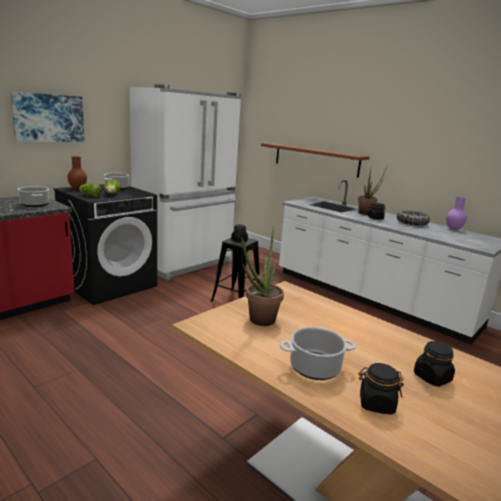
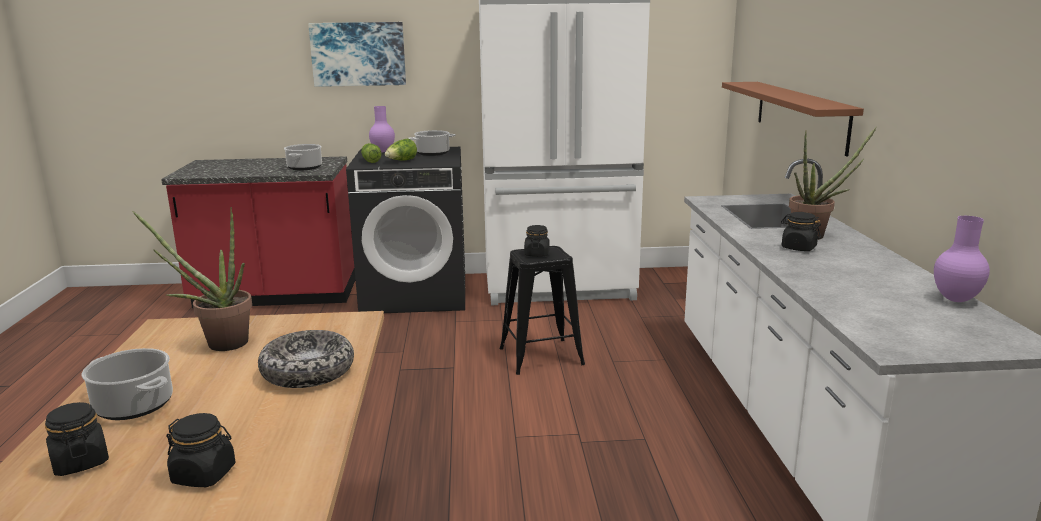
camera: 45 degrees right, 0 degrees up
(78, 189) = (383, 151): brown vase -> purple vase
(411, 223) = (870, 269): bowl -> bowl (308, 372)

